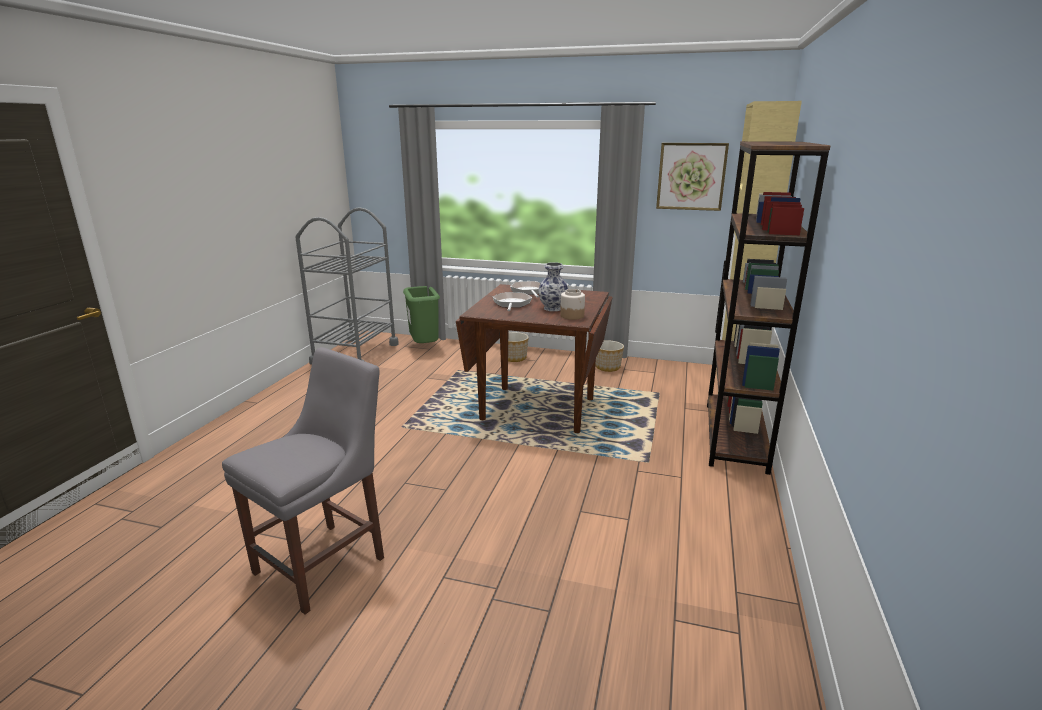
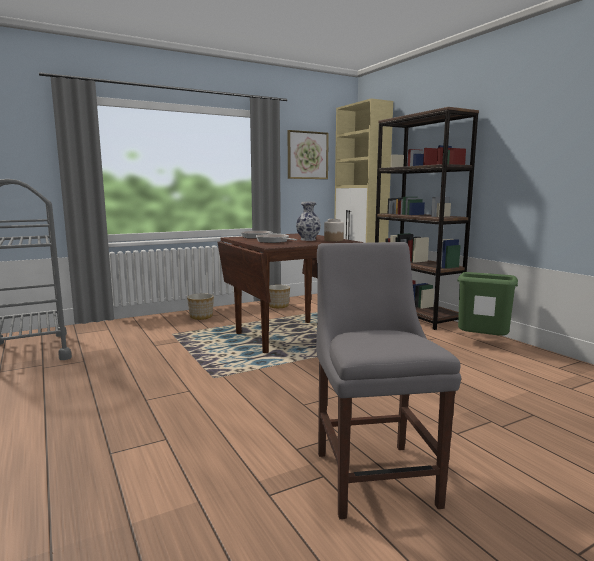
camera: 45 degrees left, 10 degrees down
(425, 348) = (102, 329): green trash can -> green trash can (482, 343)

